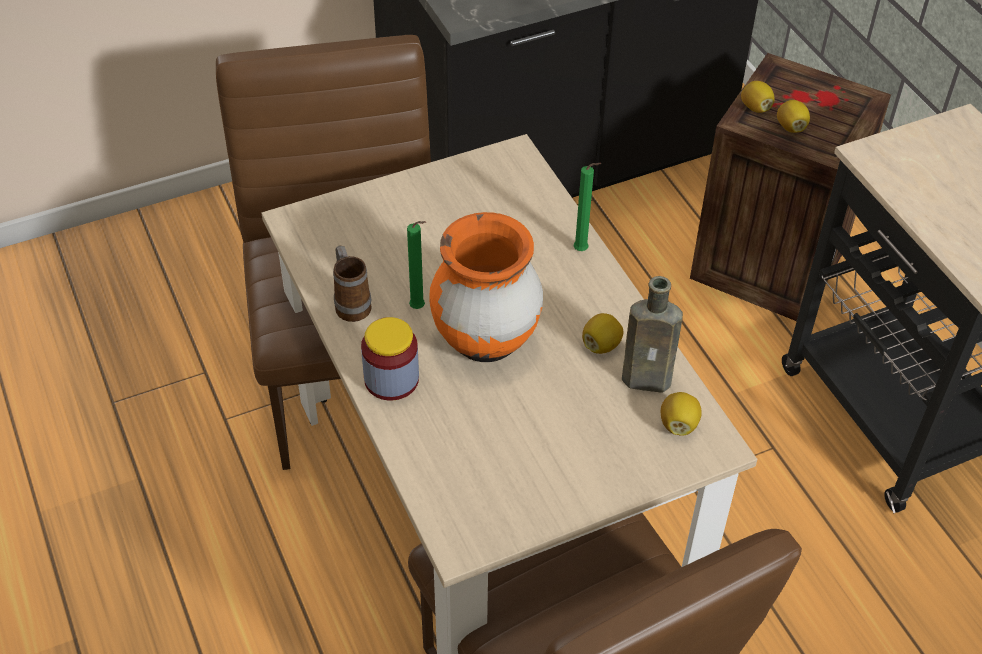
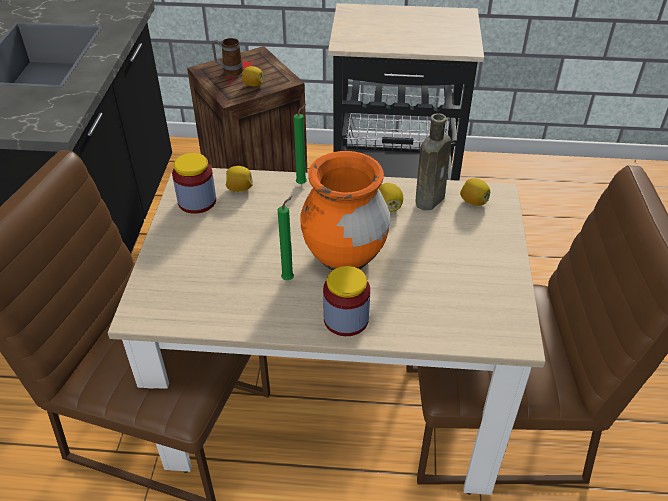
camera: 60 degrees left, 5 degrees down
(351, 303) = (254, 313): mug -> mug (229, 71)
(482, 180) = (197, 201): none -> jar
(755, 107) = (225, 89): lemon -> lemon (239, 188)

